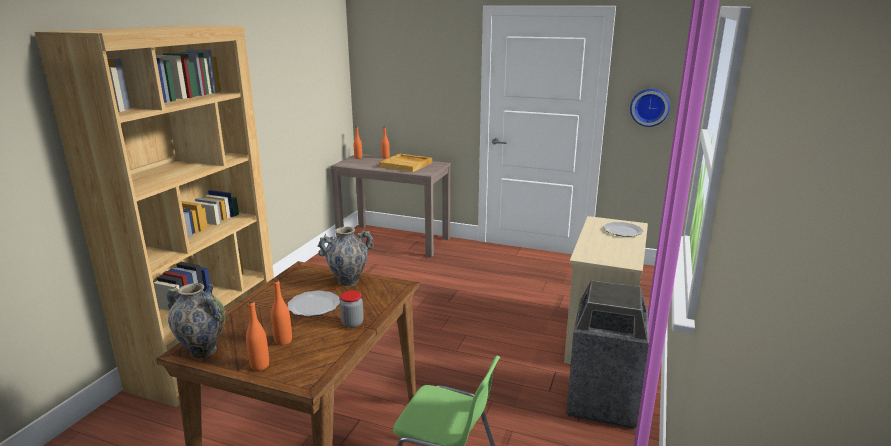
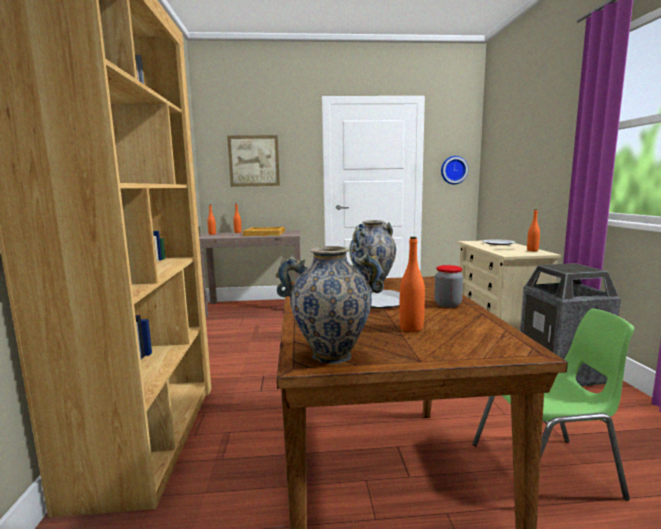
camera: 25 degrees left, 10 degrees down
(260, 365) = (436, 351): orange bottle -> orange bottle (532, 250)
(406, 80) = (254, 161): none -> picture

